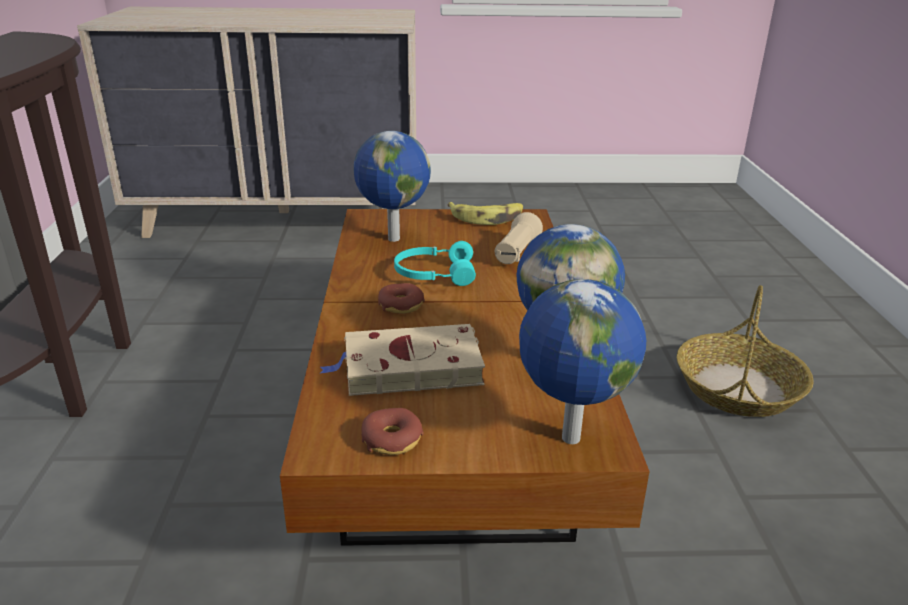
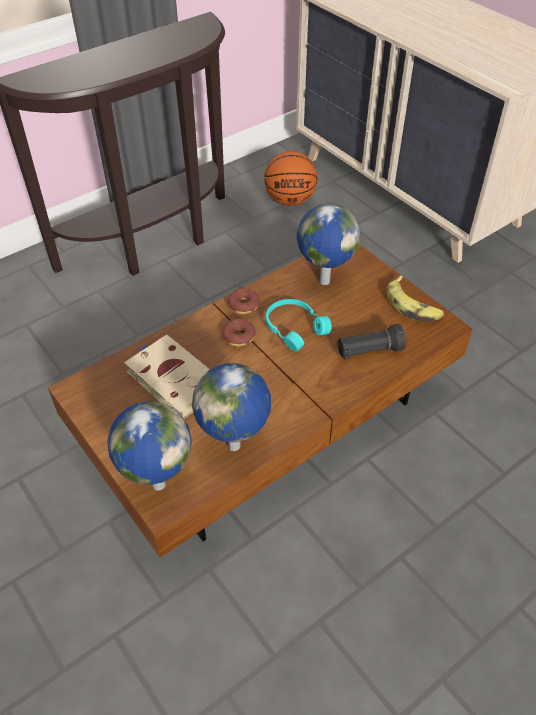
camera: 55 degrees right, 20 degrees up
(176, 270) = (290, 200): none -> basketball
(392, 439) = (102, 410): donut -> donut (244, 305)
(516, 254) = (369, 351): beige flashlight -> black flashlight
(737, 388) = (460, 573): basket -> none

